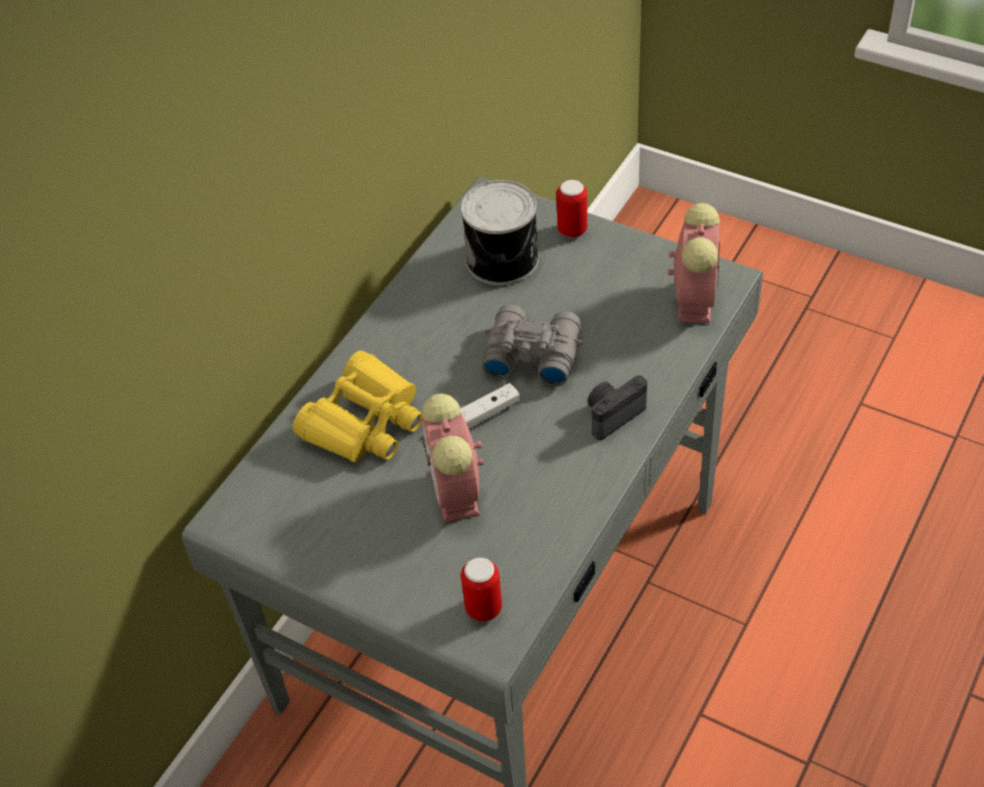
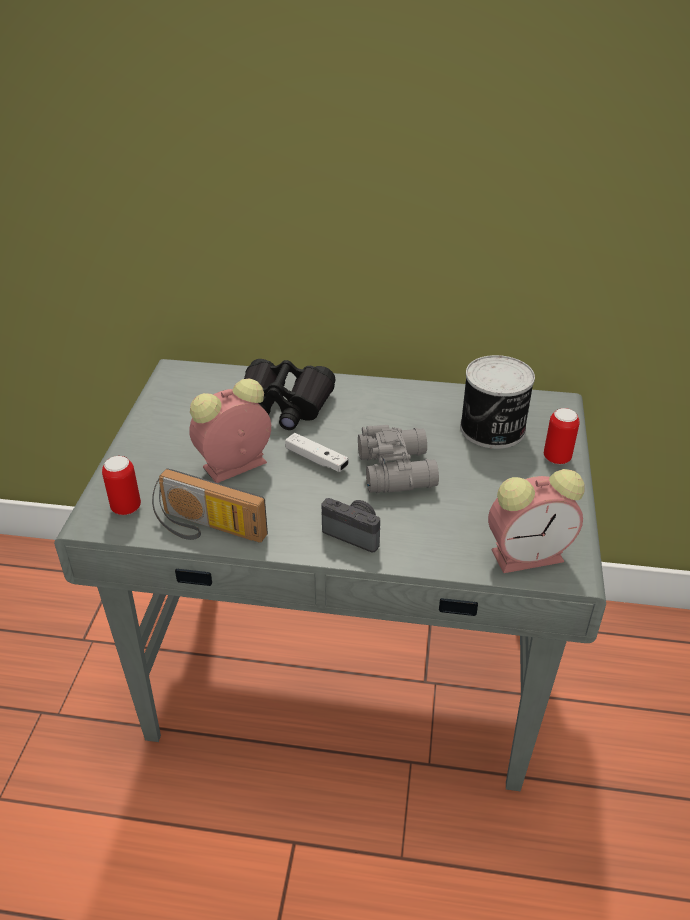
camera: 65 degrees right, 10 degrees down
(365, 422) = (283, 405): yellow binoculars -> black binoculars
(553, 538) = (206, 529): none -> radio

